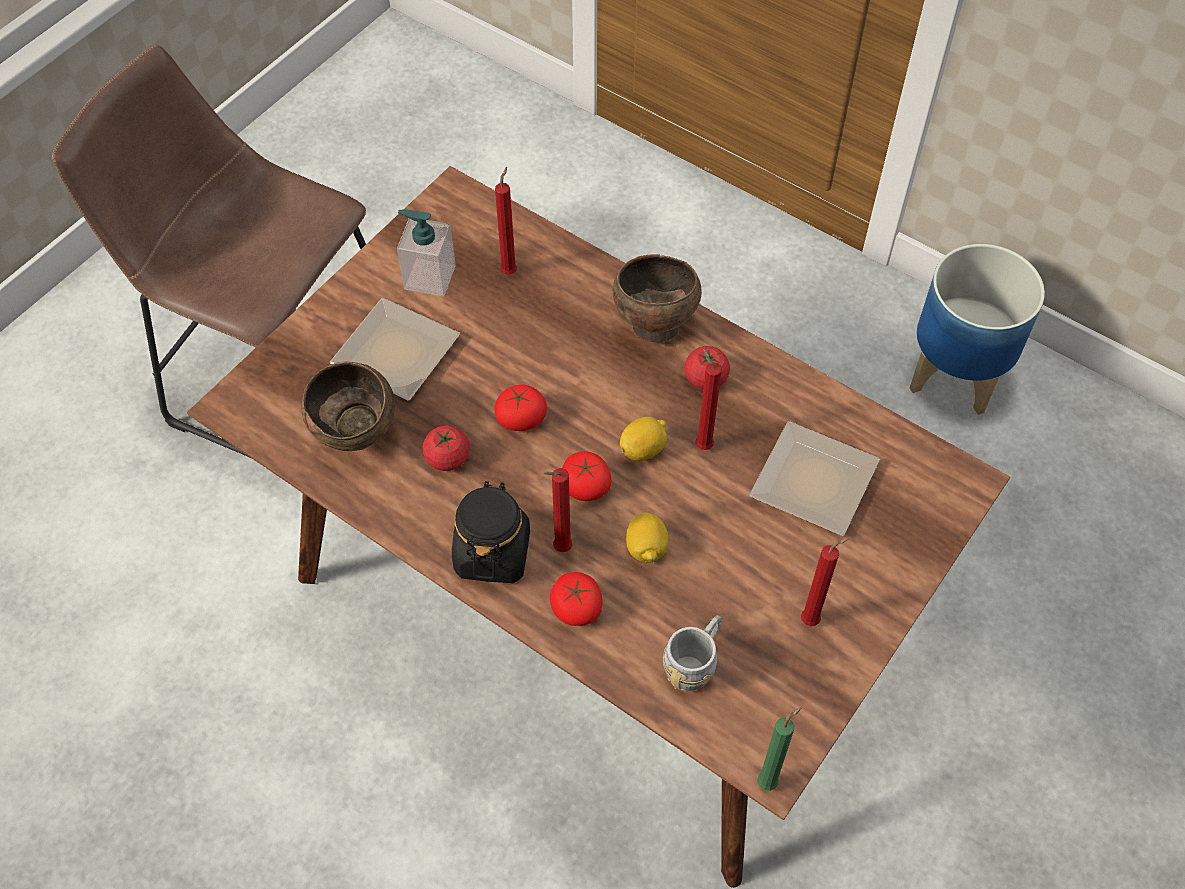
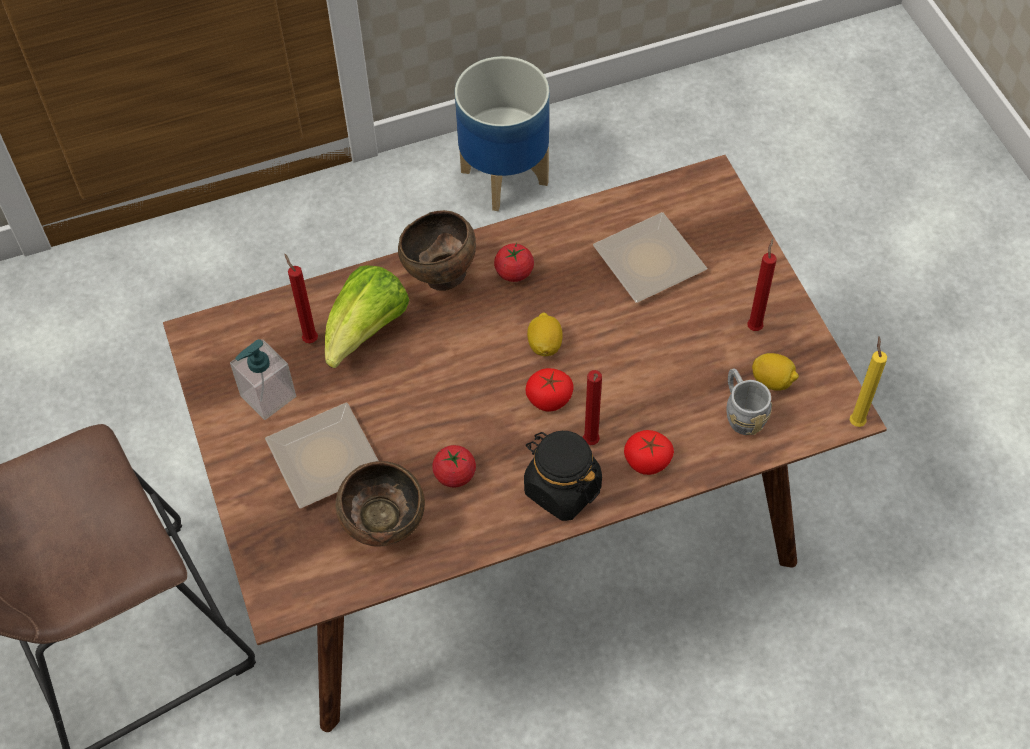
camera: 55 degrees left, 0 degrees up
(521, 418) = (456, 406): tomato -> none
(548, 306) = (366, 332): none -> lettuce
(646, 548) = (629, 390): lemon -> lemon (772, 381)
(702, 444) = (568, 307): red candle -> none
(770, 781) = (856, 420): green candle -> yellow candle

